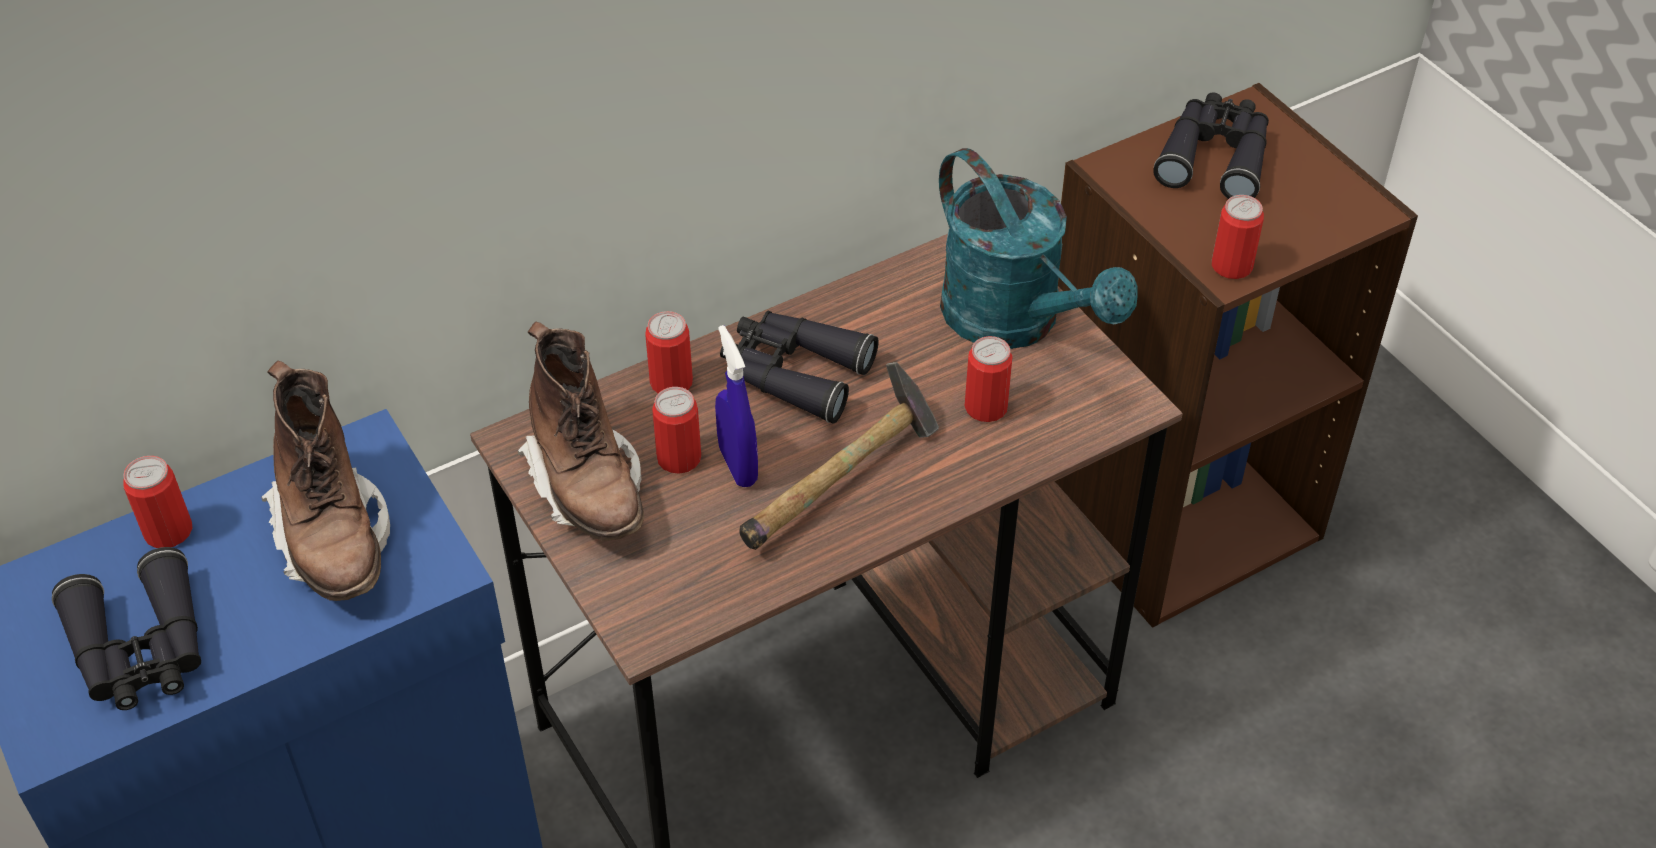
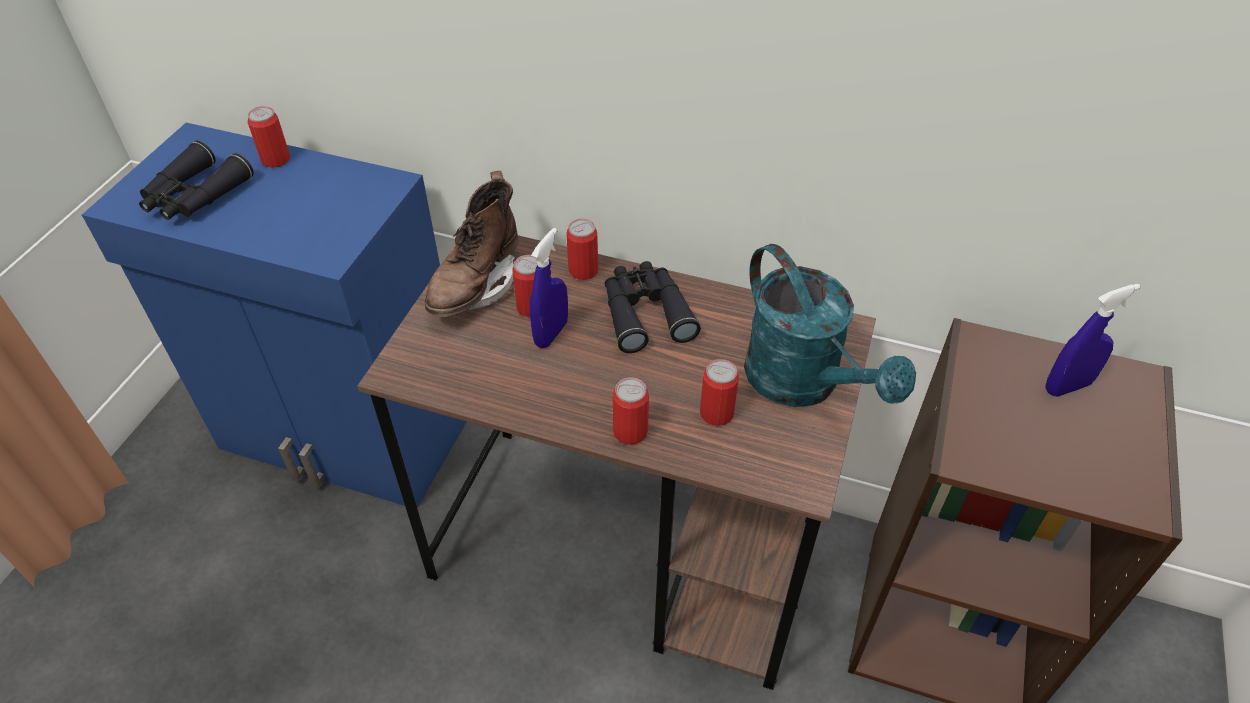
camera: 50 degrees right, 0 degrees up
(333, 538) = (318, 210): brown boot -> none
(842, 482) = (585, 385): hammer -> none
(1016, 322) = (804, 383): turquoise watering can -> turquoise watering can turned 45 degrees counterclockwise
(1215, 156) = (1067, 386): black binoculars -> blue spray bottle
(1231, 266) = (978, 457): can -> can (630, 431)

